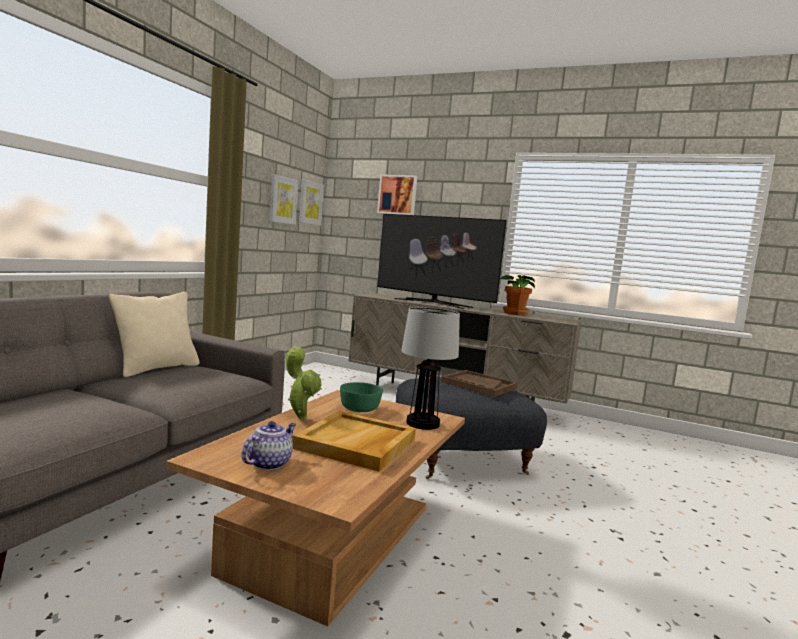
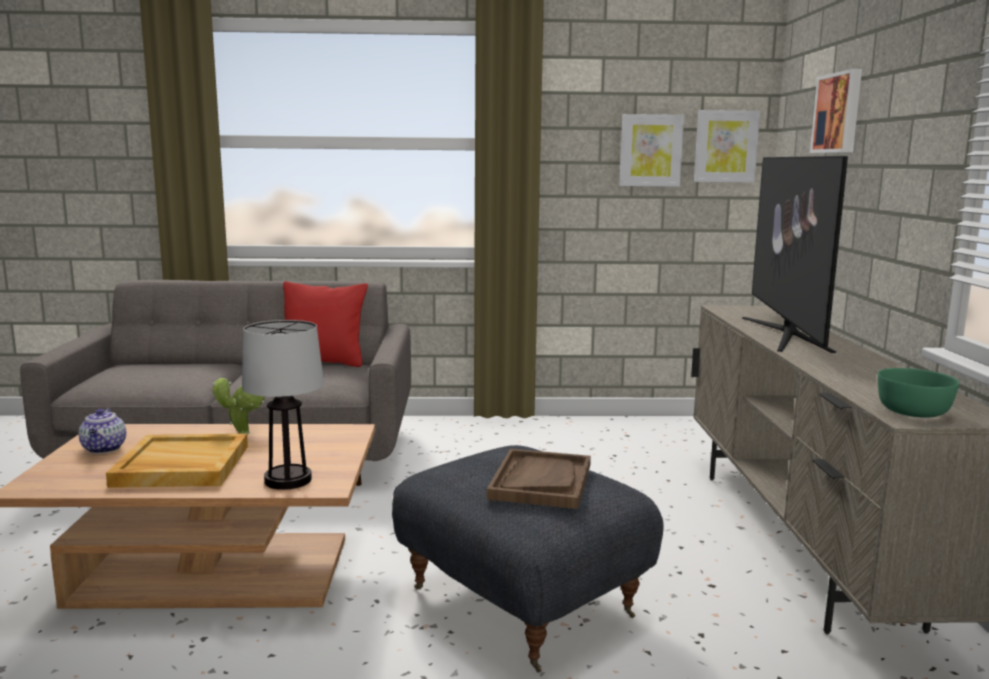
camera: 65 degrees right, 5 degrees up
(157, 368) = (323, 362): beige pillow -> red pillow
(269, 463) = (104, 449): teapot -> teapot turned 75 degrees clockwise
(360, 408) = (310, 445): green bowl -> green bowl (914, 411)
(515, 313) = (873, 378): potted plant -> none

